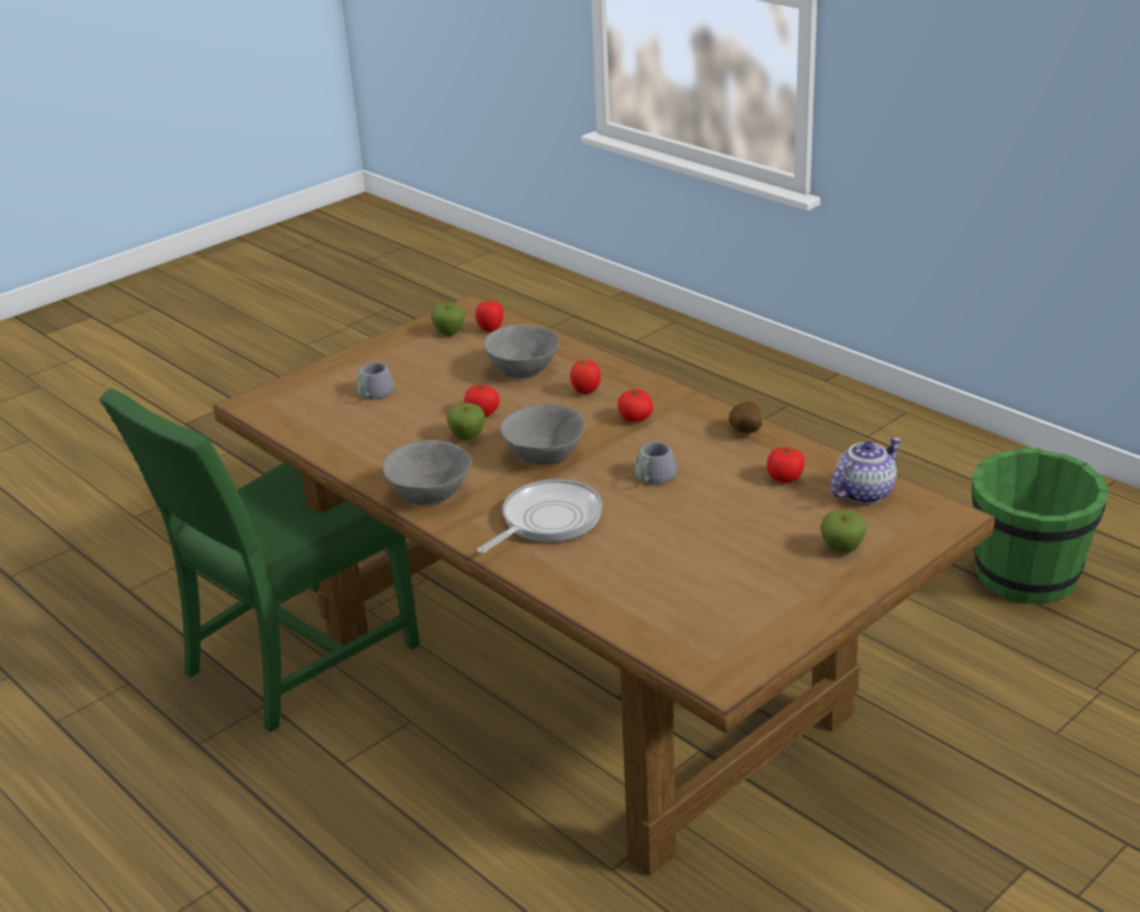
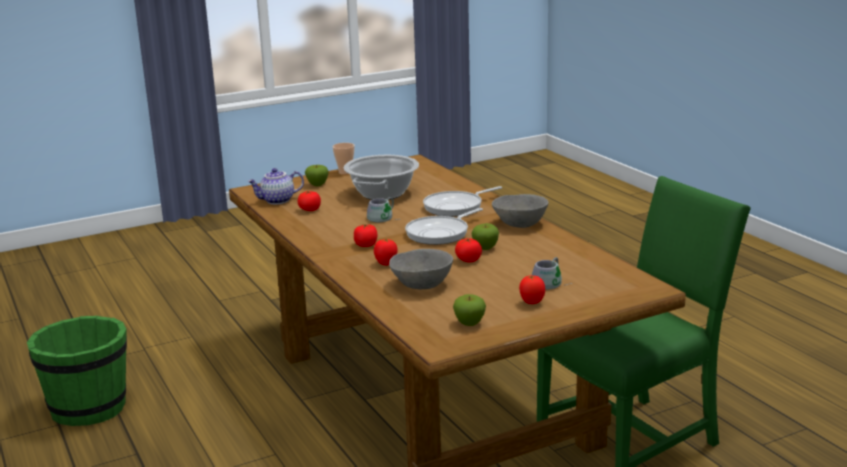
camera: 165 degrees left, 10 degrees down
(491, 330) = (430, 321): tomato -> tomato (531, 303)
(543, 456) = (440, 233): grey bowl -> frying pan
(698, 540) = (382, 193): none -> cooking pot
(744, 433) = (306, 230): potato -> none
(828, 600) = (345, 172): none -> cup

